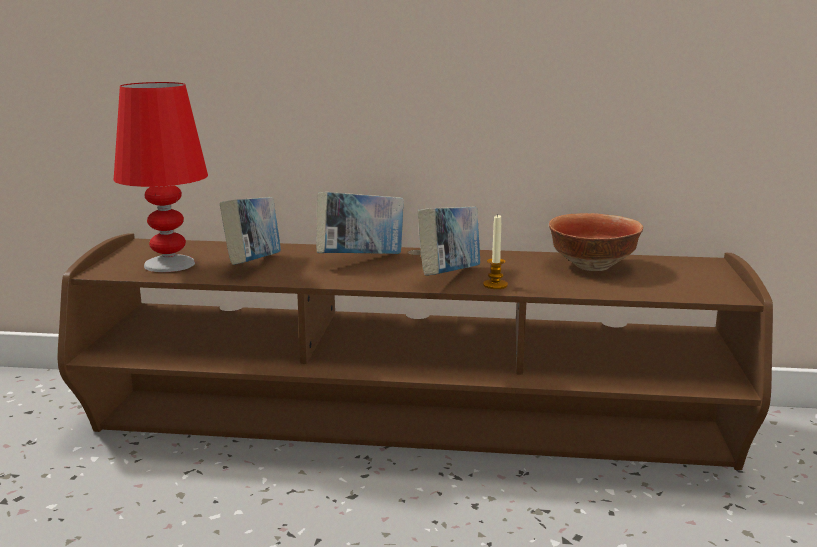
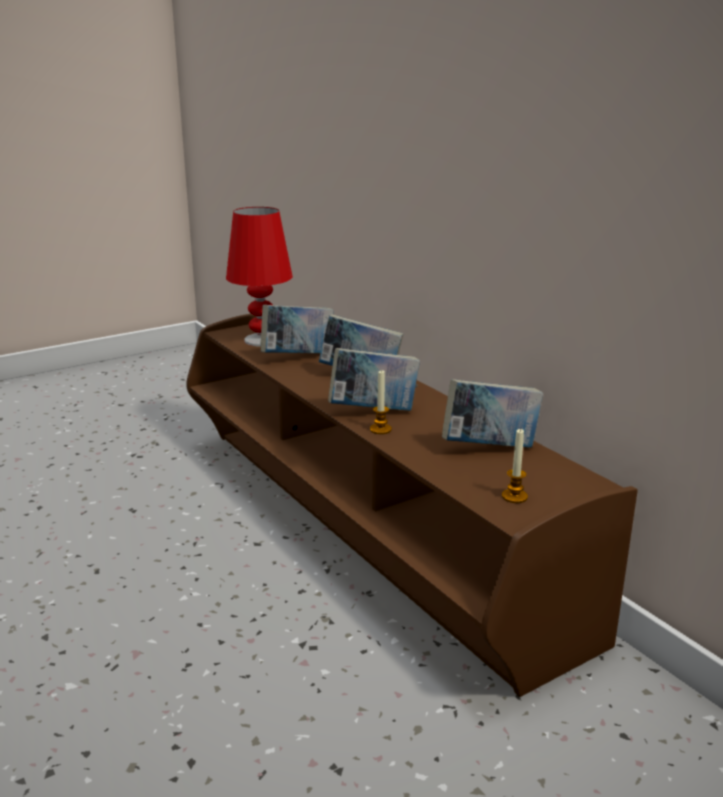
camera: 50 degrees right, 5 degrees up
(593, 267) = (489, 448): bowl -> book
(694, 285) = (514, 496): none -> candle

